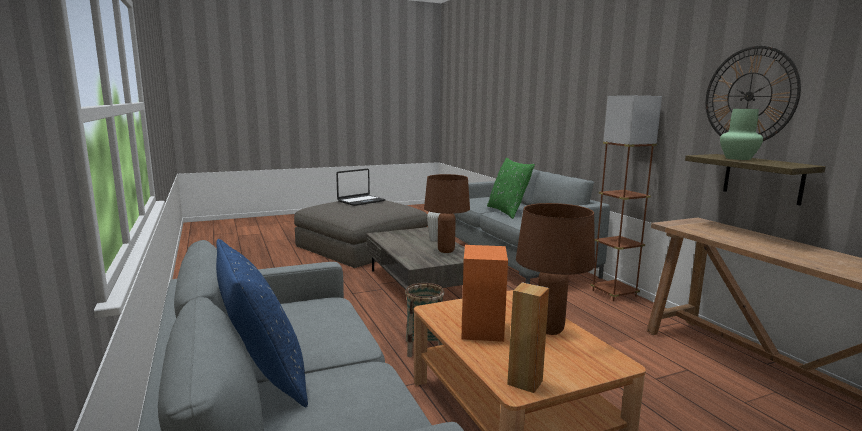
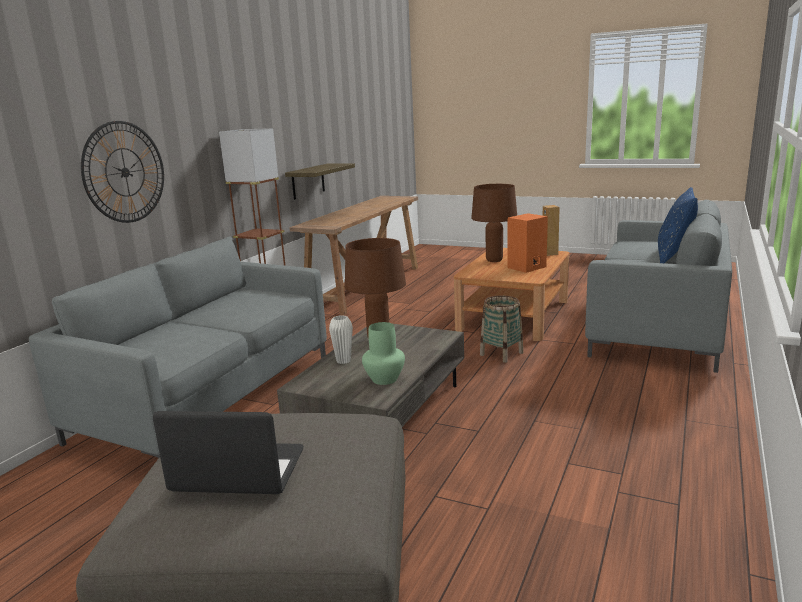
camera: 130 degrees left, 5 degrees up
(508, 212) = (238, 315): green pillow -> none
(737, 158) = (316, 168): green vase -> green vase (384, 379)
(749, 96) = (291, 124): wall clock -> wall clock (125, 172)

